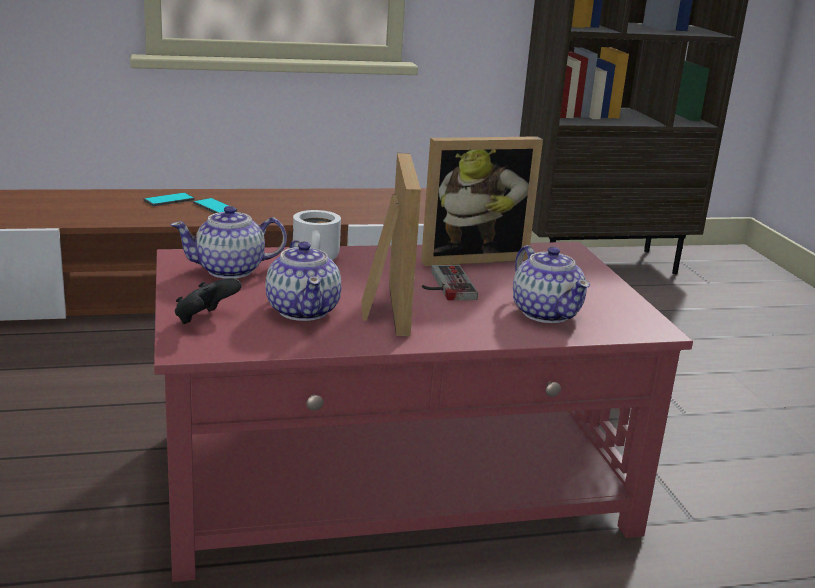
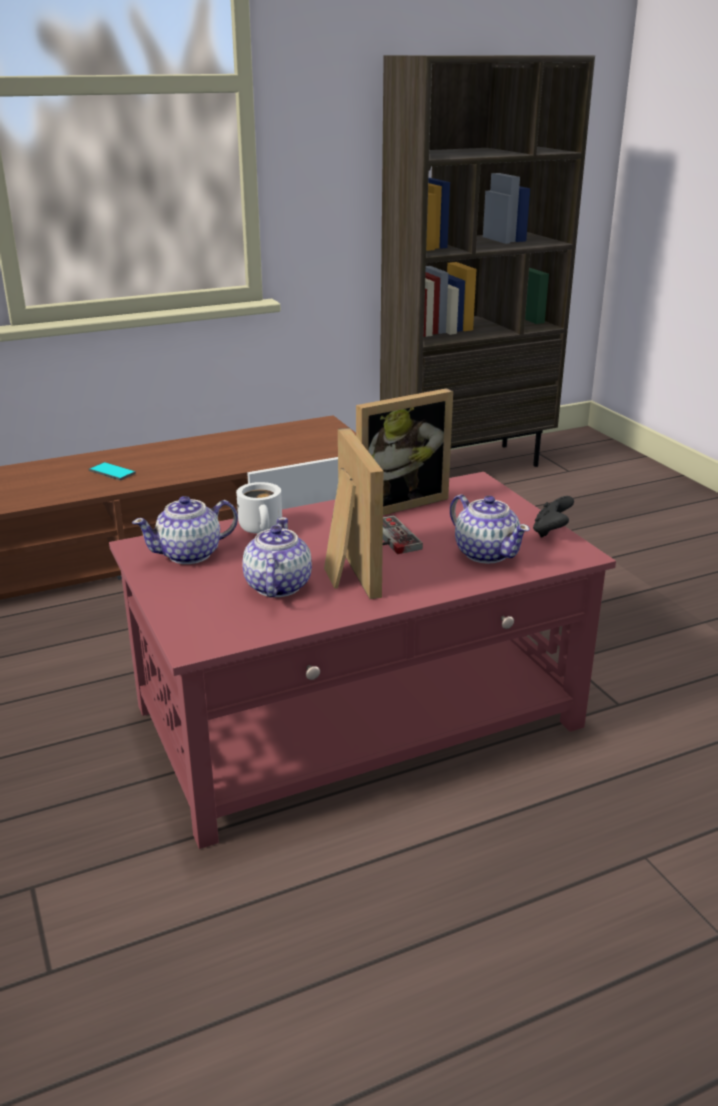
camera: 10 degrees left, 5 degrees up
(169, 200) = (63, 471): phone -> none
(205, 320) = (194, 612): black game controller -> black game controller (551, 532)
(303, 310) = (277, 586): teapot -> teapot turned 150 degrees counterclockwise

